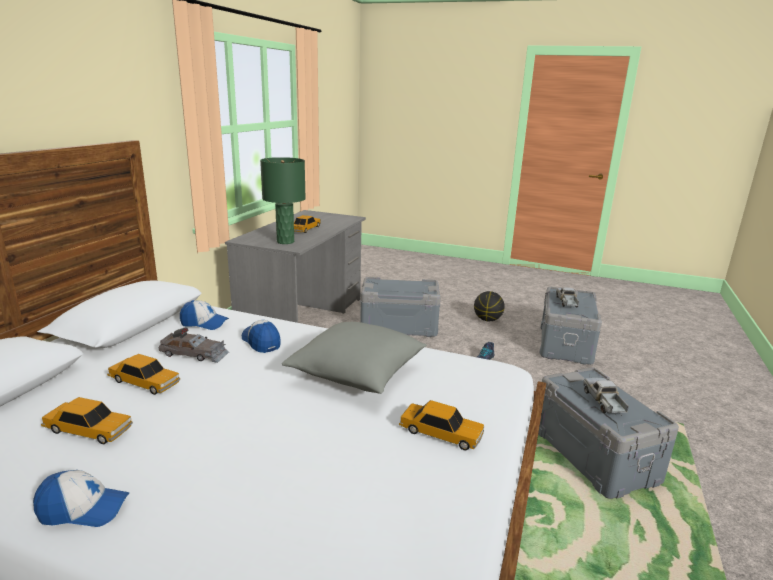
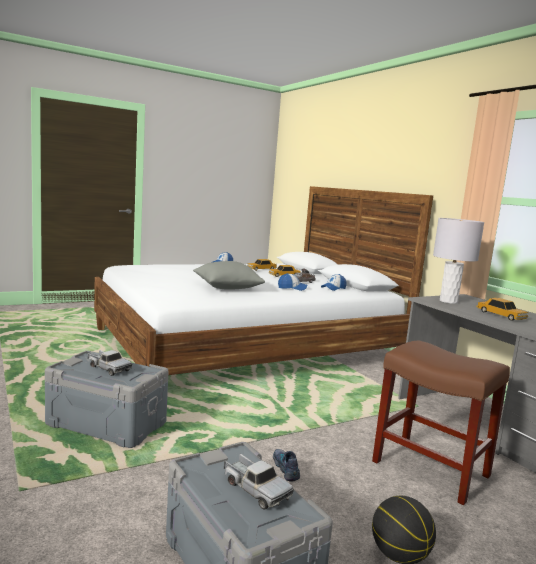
camera: 130 degrees right, 10 degrees down
(285, 242) = (448, 301): green table lamp -> grey table lamp
(399, 326) = (428, 468): grey storage box -> brown stool
(441, 433) = (162, 282): toy car -> none

